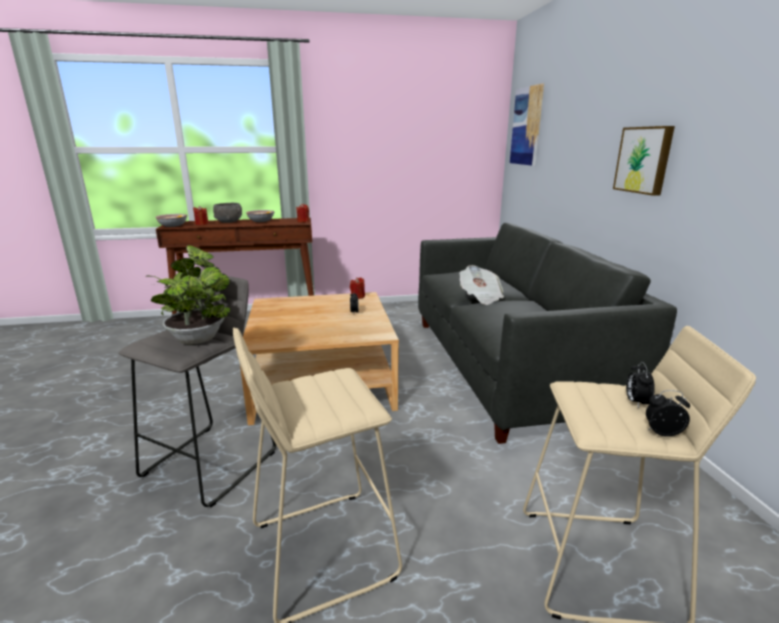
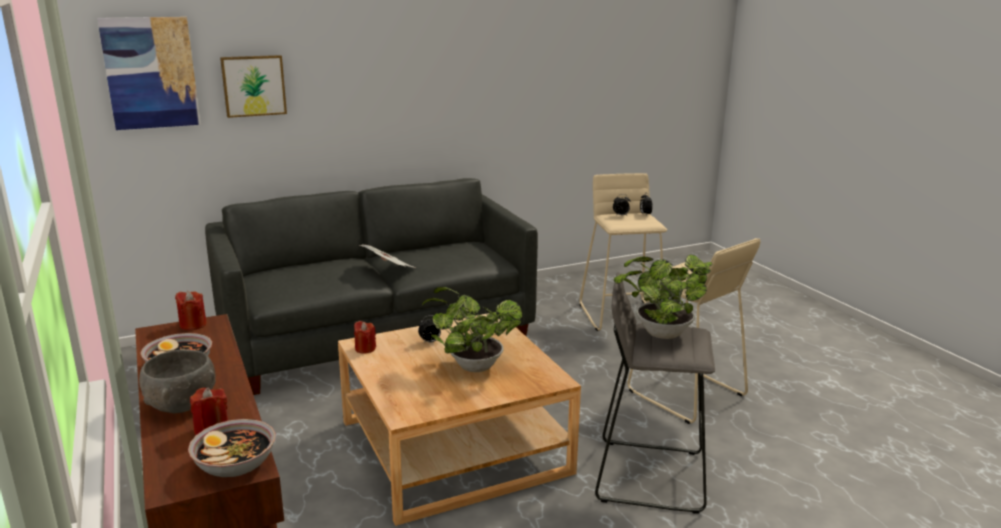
camera: 105 degrees left, 0 degrees up
(306, 321) = (471, 366): none -> potted plant
(644, 160) = (404, 96): picture -> picture (253, 85)

